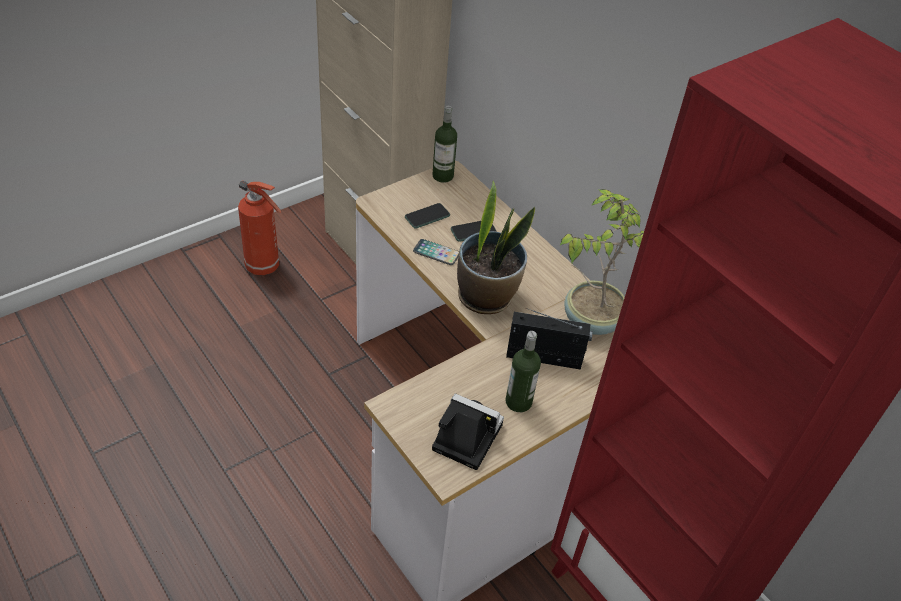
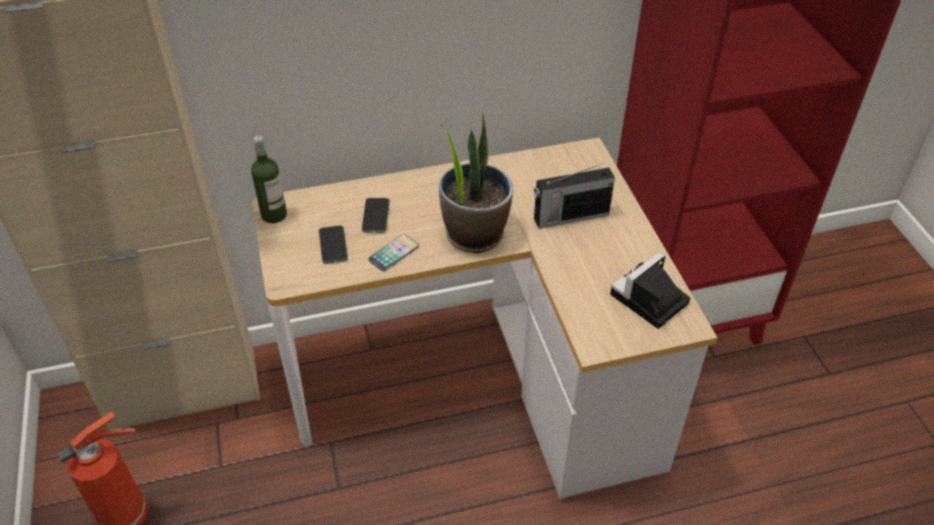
camera: 65 degrees left, 0 degrees up
(518, 402) = (617, 251): bottle -> none
(545, 358) = (569, 217): radio -> radio turned 135 degrees counterclockwise
(591, 320) = (534, 173): potted plant -> none

